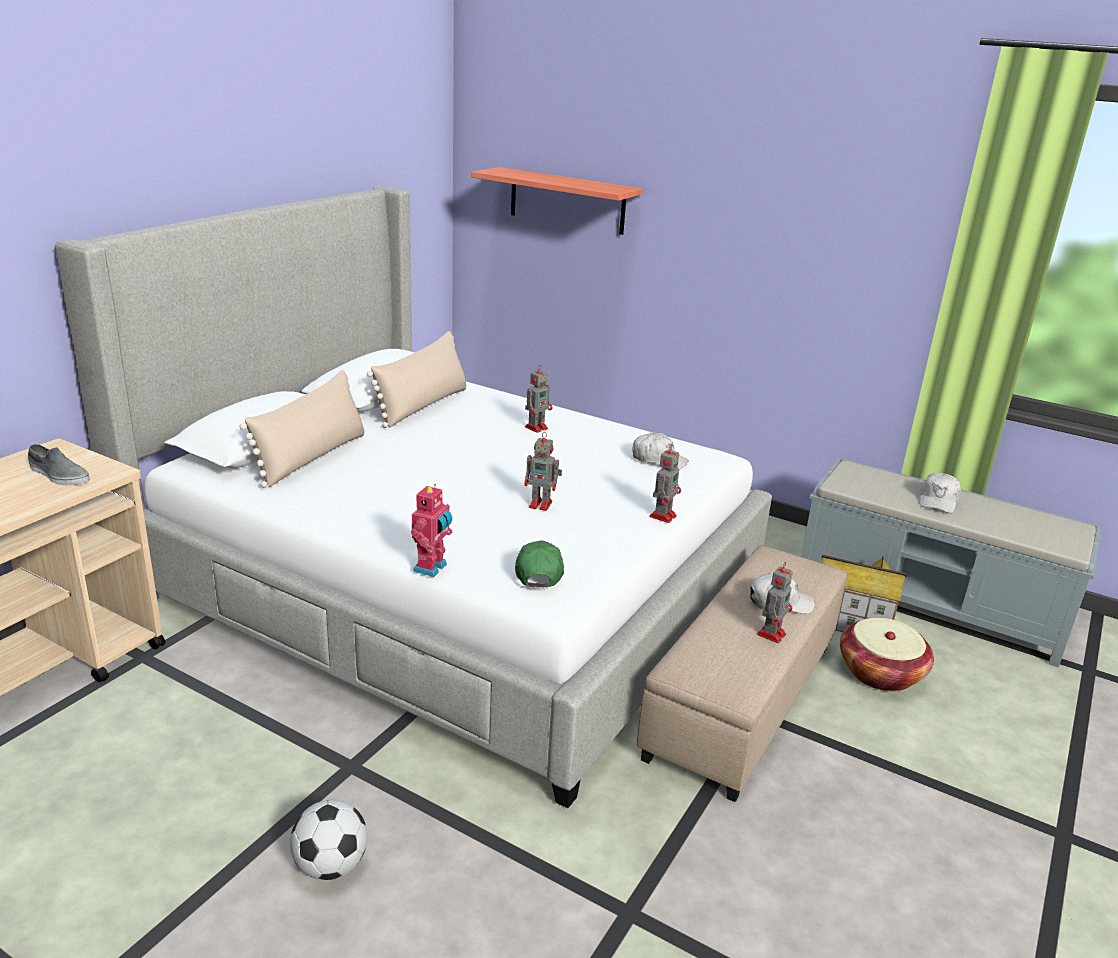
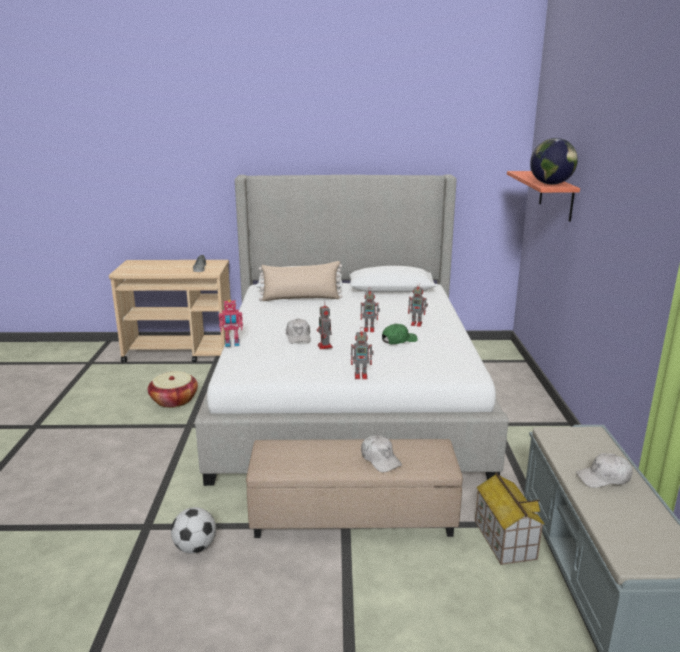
camera: 60 degrees right, 5 degrees down
(331, 866) = (128, 444): football -> football (195, 547)
(423, 406) = (394, 298): beige pillow -> none
(539, 572) = (252, 362): green cap -> green cap (398, 340)
(602, 186) = (551, 184): none -> globe
(658, 460) = (433, 359): white cap -> white cap (298, 337)
(772, 634) = (339, 464): toy robot -> toy robot (369, 329)
(880, 673) = (455, 568): basket -> basket (174, 400)

